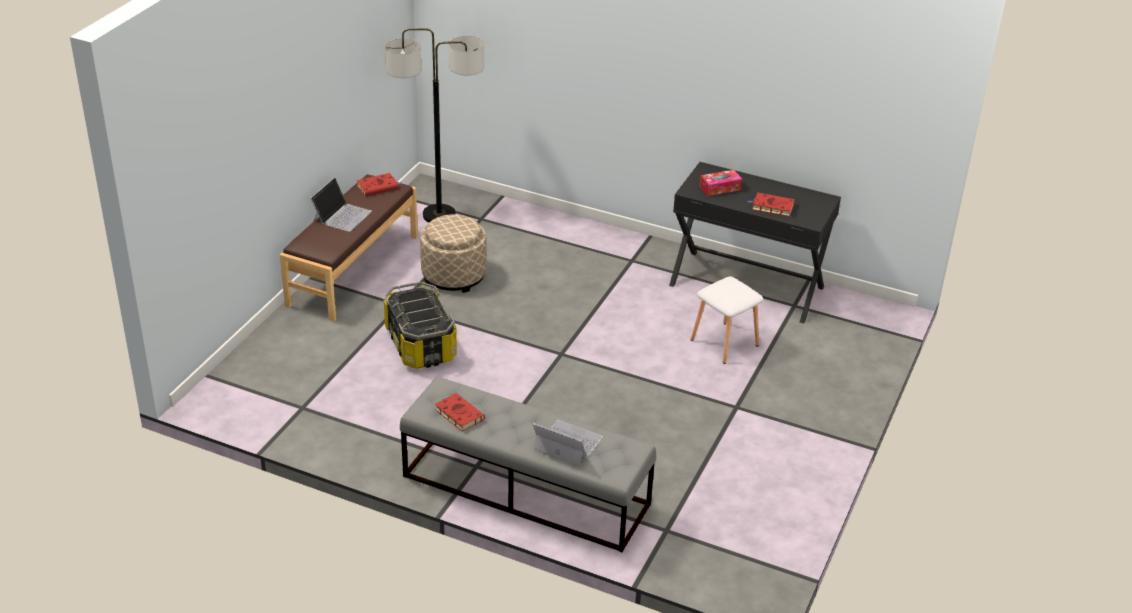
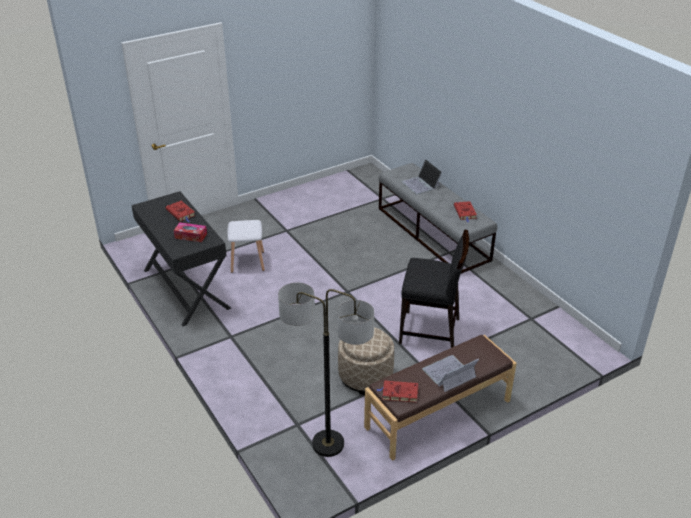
camera: 145 degrees left, 0 degrees up
(420, 344) = (430, 331): storage box -> black chair

